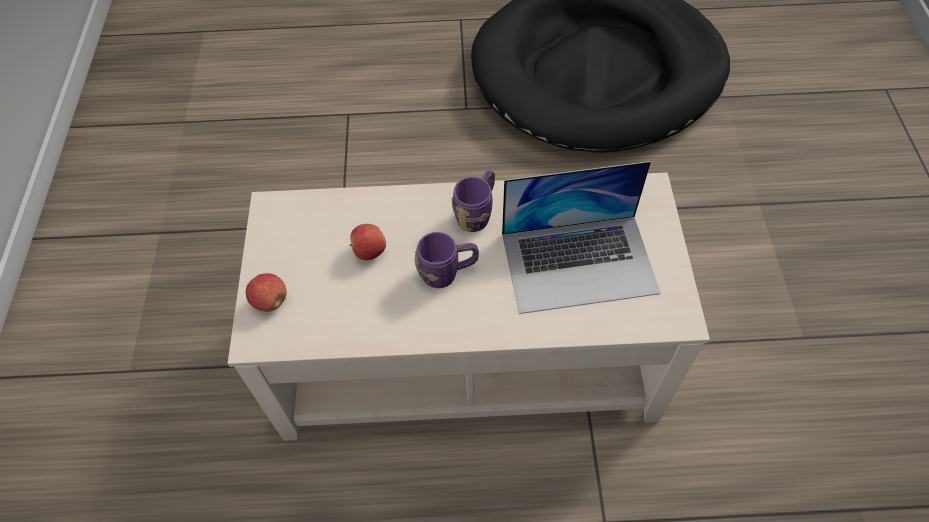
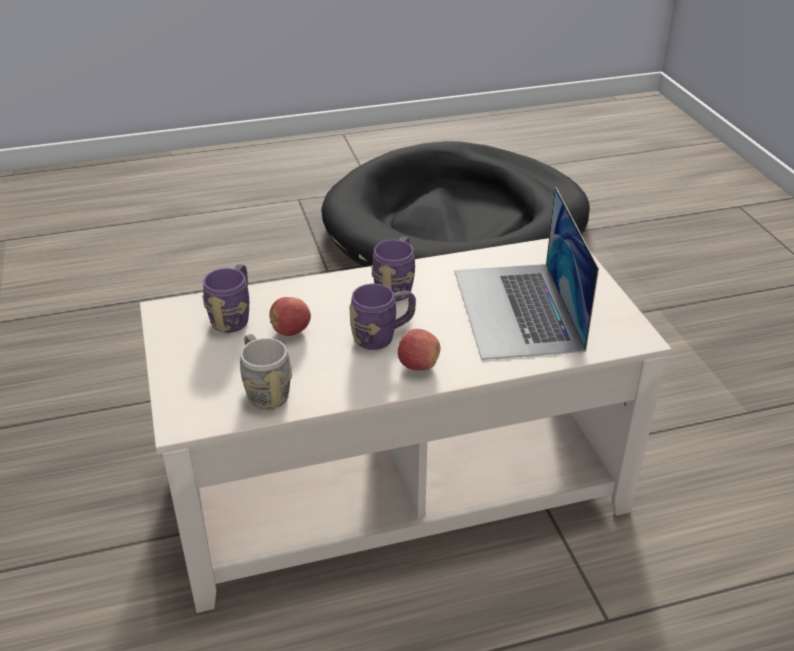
camera: 15 degrees left, 20 degrees down
(270, 301) = (190, 386): apple -> apple (418, 365)
(325, 224) = (234, 316): none -> purple mug
(329, 318) = (264, 390): none -> grey mug
(579, 262) = (517, 309): laptop -> laptop turned 105 degrees clockwise

